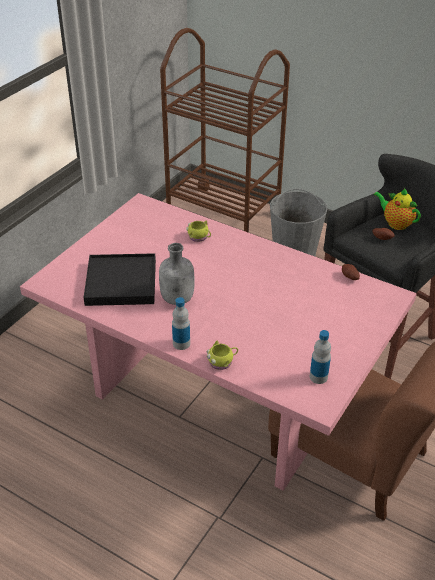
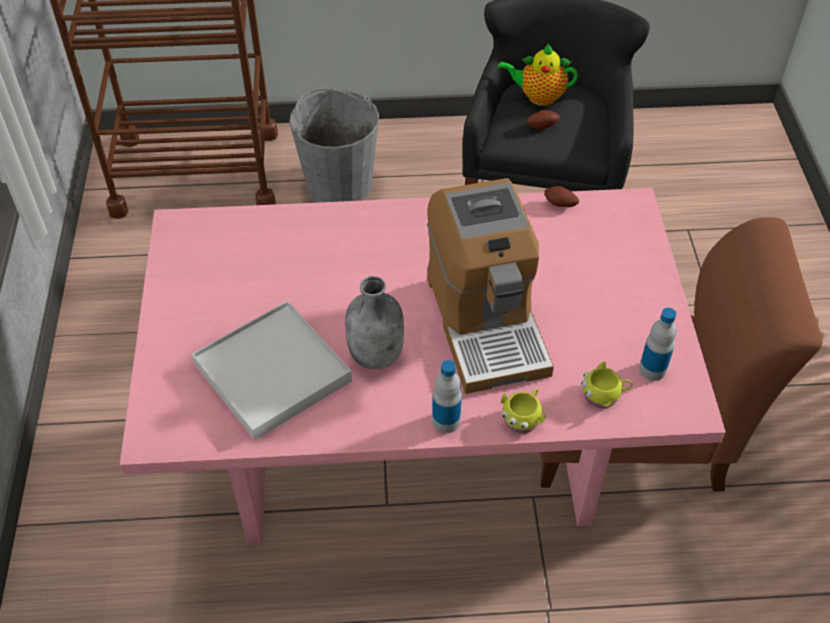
camera: 35 degrees left, 10 degrees up
(121, 283) = (273, 373): black tray -> white tray
(199, 237) = (315, 241): yellow mug -> yellow mug (604, 395)
(248, 311) = (486, 322): none -> coffee machine

